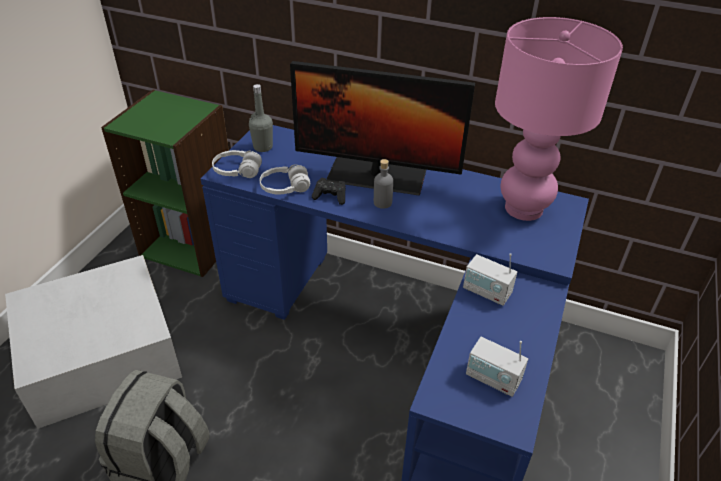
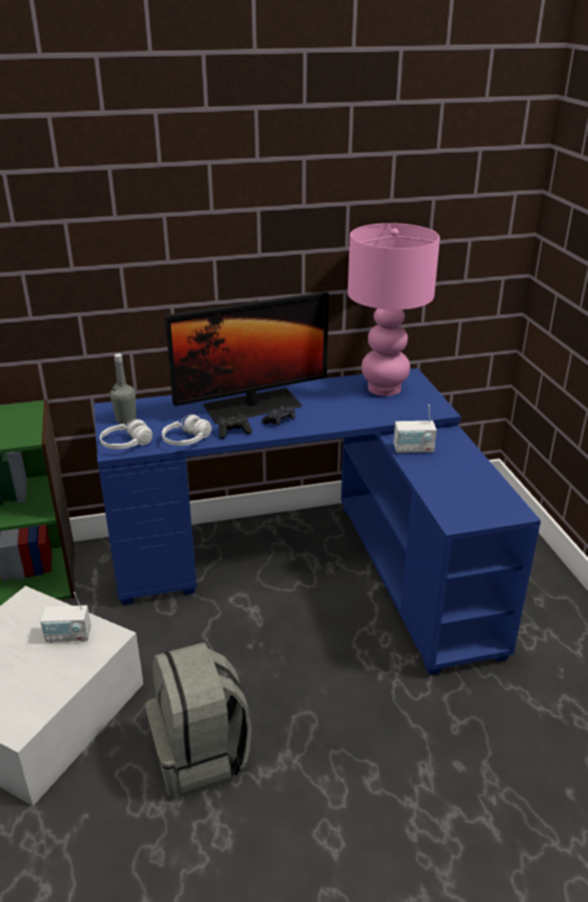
camera: 35 degrees left, 10 degrees down
(382, 203) = (280, 421): grey bottle -> black game controller
(493, 379) = (475, 494): radio -> radio (68, 636)

